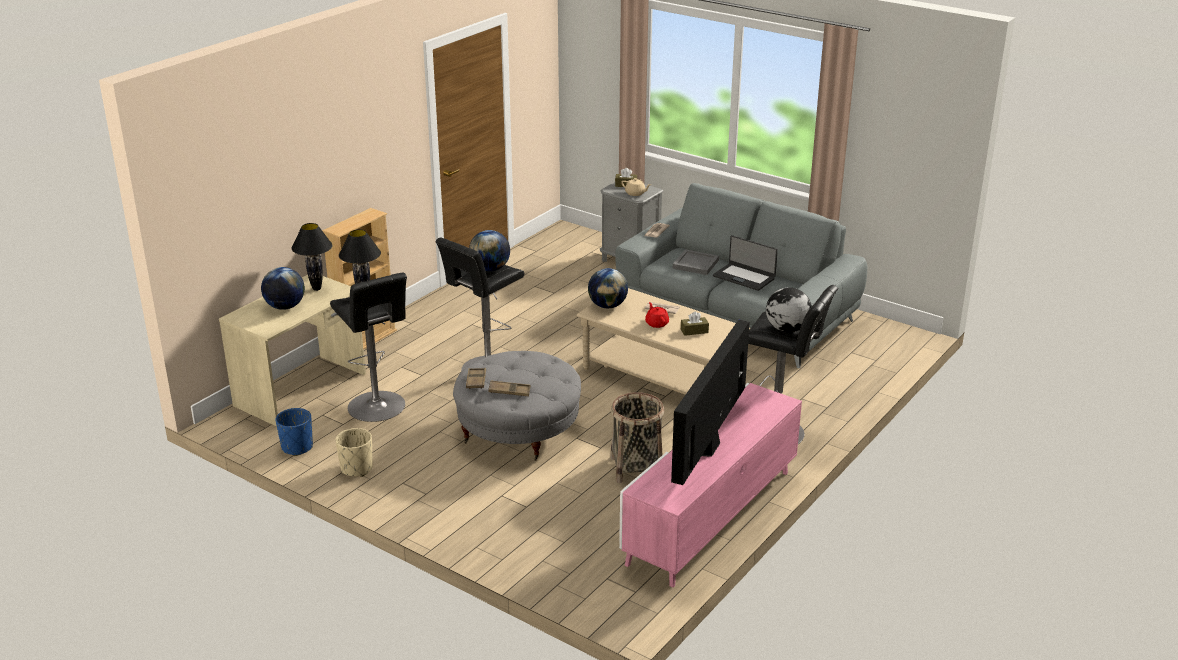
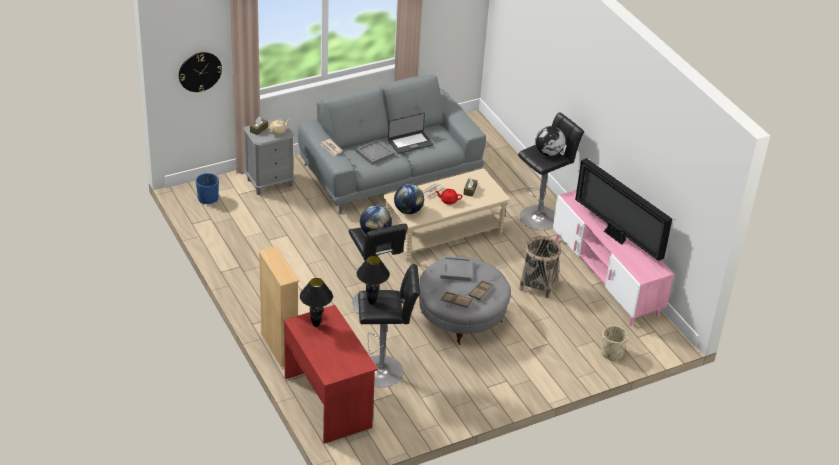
camera: 65 degrees left, 10 degrees up
(285, 307) = (333, 347): globe -> none
(297, 447) = (408, 424): blue planter -> blue planter (208, 198)
(302, 390) = (328, 401): beige desk -> red desk
(356, 468) = (455, 403): beige planter -> beige planter (611, 353)
(535, 366) = (456, 270): none -> grey tray
(597, 90) = (200, 71): none -> wall clock

